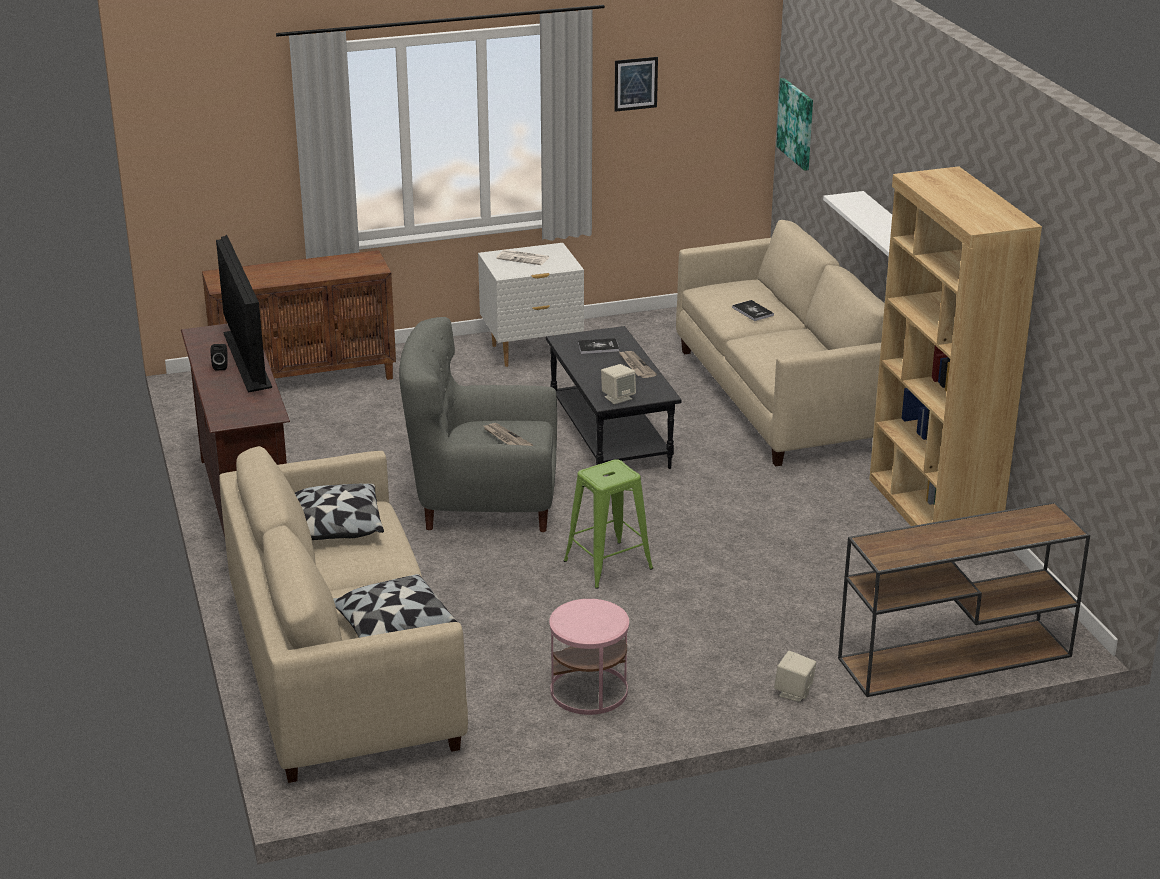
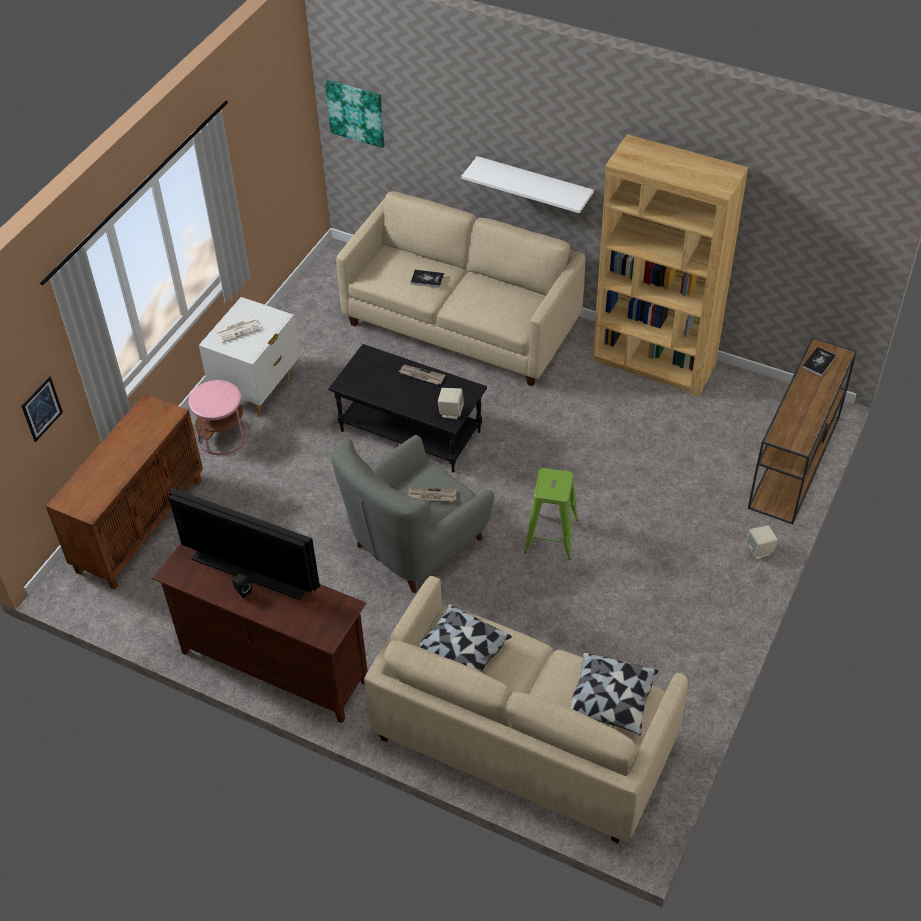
camera: 45 degrees left, 20 degrees up
(589, 691) = (669, 636): pink side table -> pink side table (223, 436)
(598, 347) = (375, 375): book -> book (819, 362)
(635, 84) = (244, 144): picture -> picture (41, 409)

